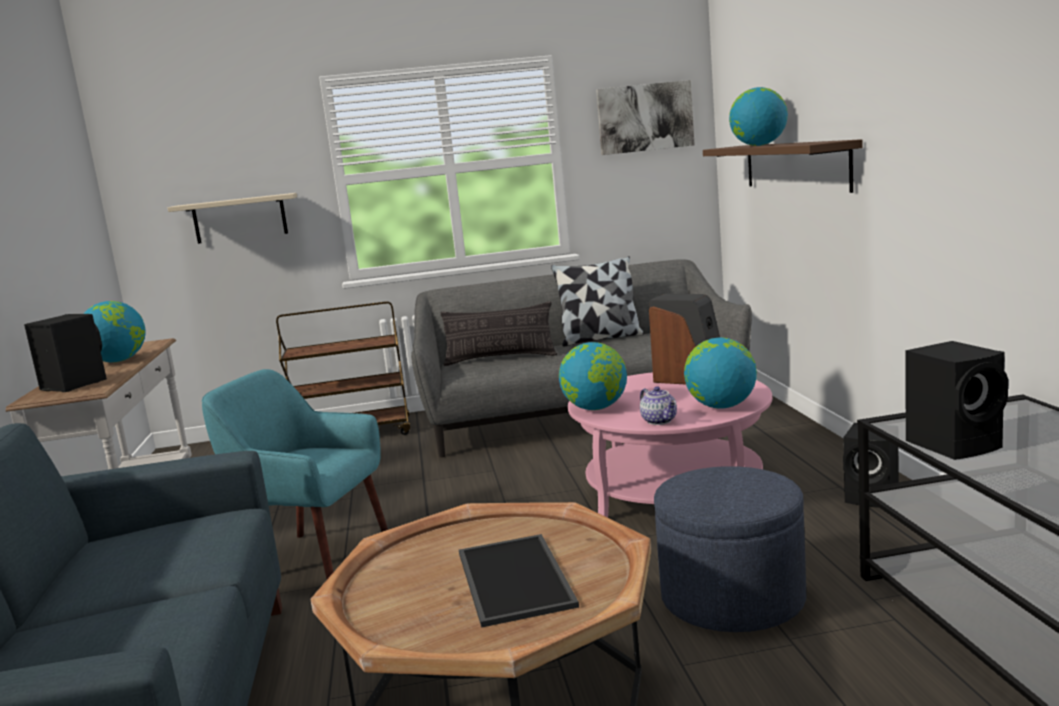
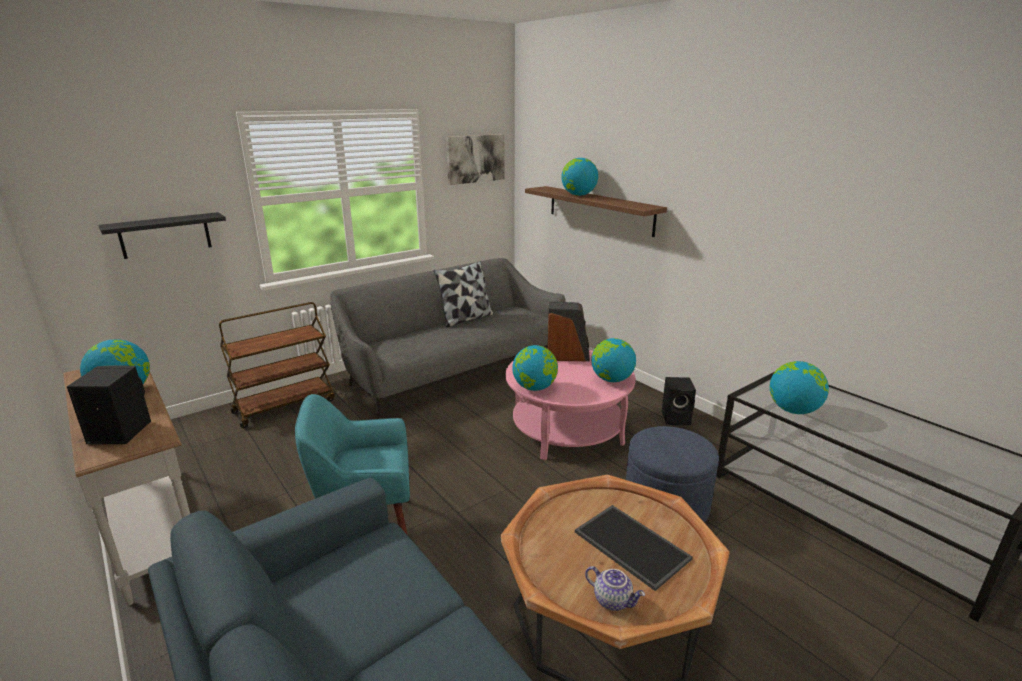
camera: 30 degrees left, 10 degrees up
(240, 218) = (165, 235): beige shelf -> black shelf
(500, 359) = (412, 342): pillow -> none
(660, 421) = (588, 396): teapot -> teapot (613, 600)
(956, 444) = (793, 410): black speaker -> globe

